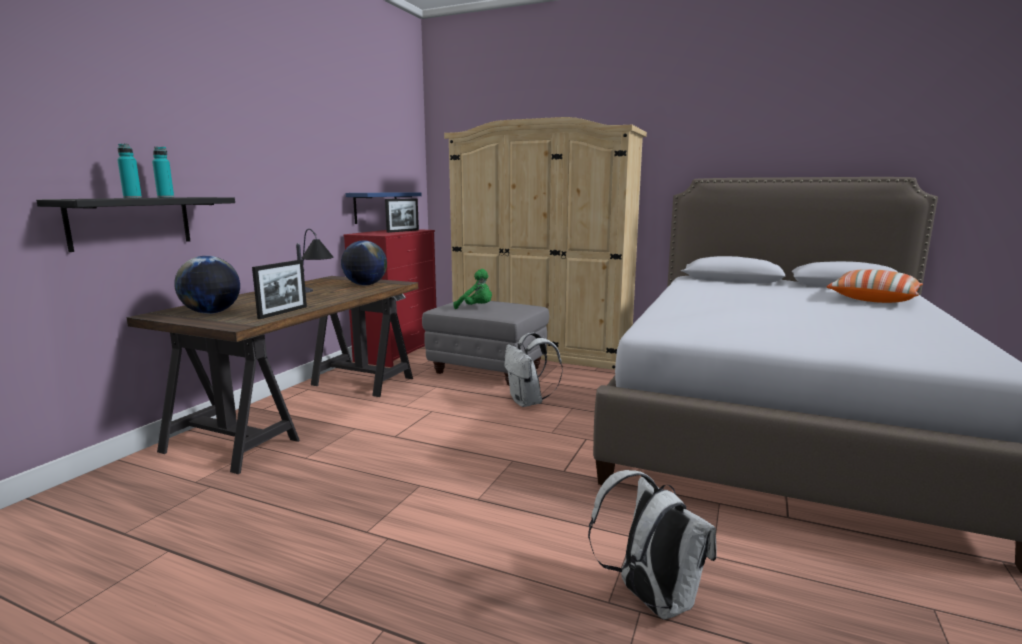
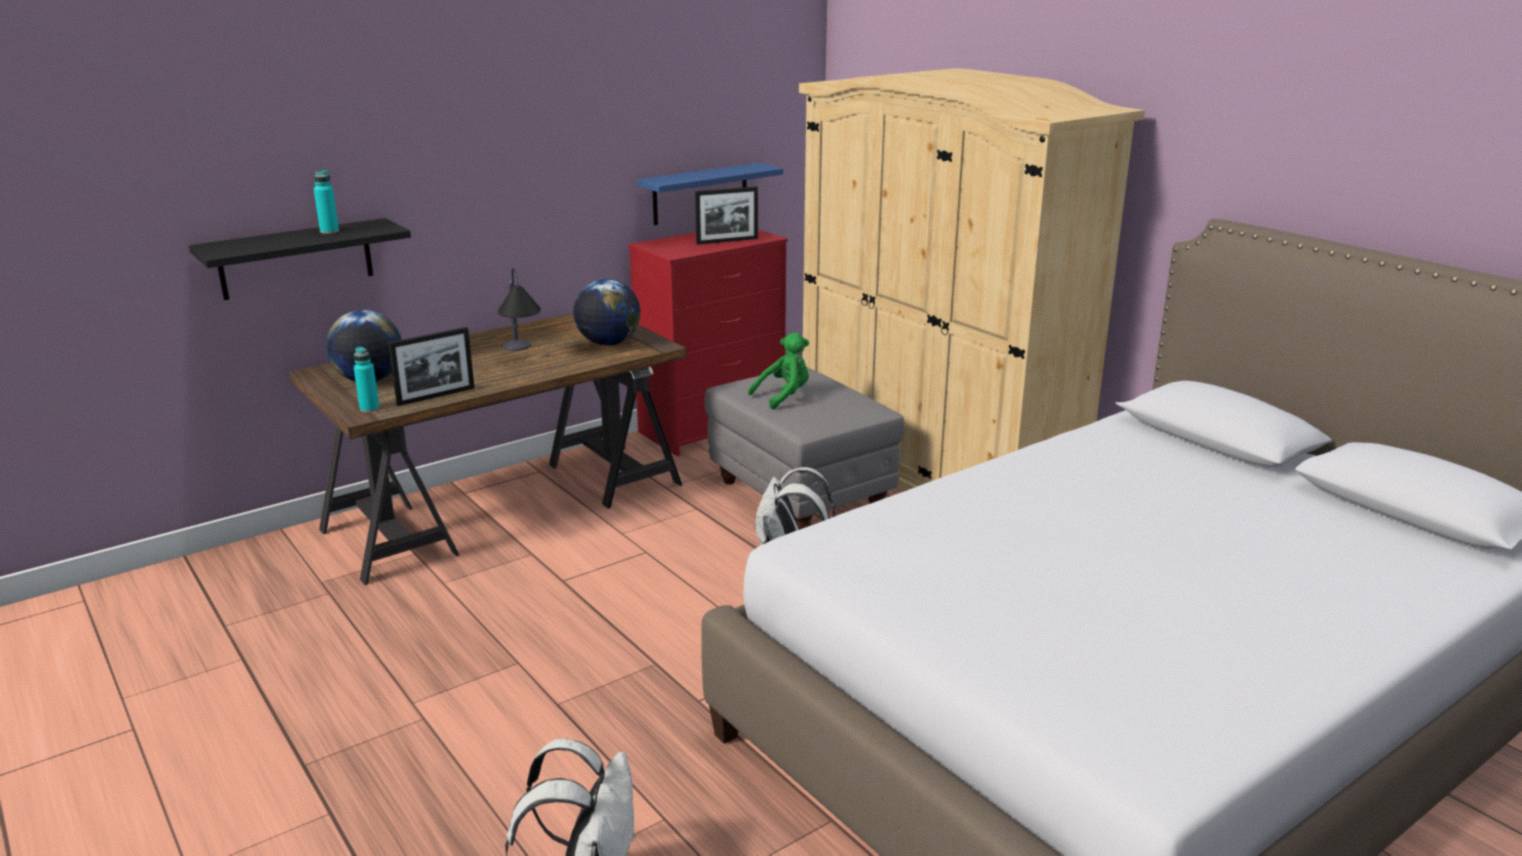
camera: 30 degrees right, 10 degrees up
(132, 198) = (284, 240): turquoise bottle -> turquoise bottle (369, 409)
(476, 308) = (784, 397): green plush toy -> green plush toy turned 90 degrees counterclockwise
(873, 299) = (1361, 564): pillow -> none

